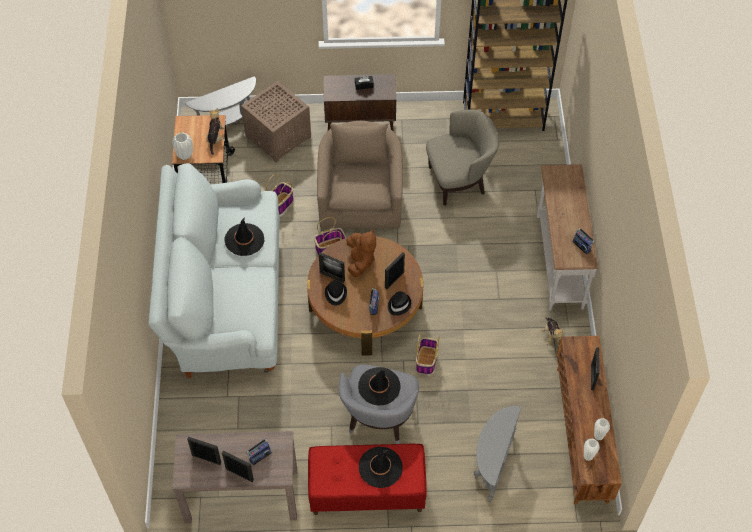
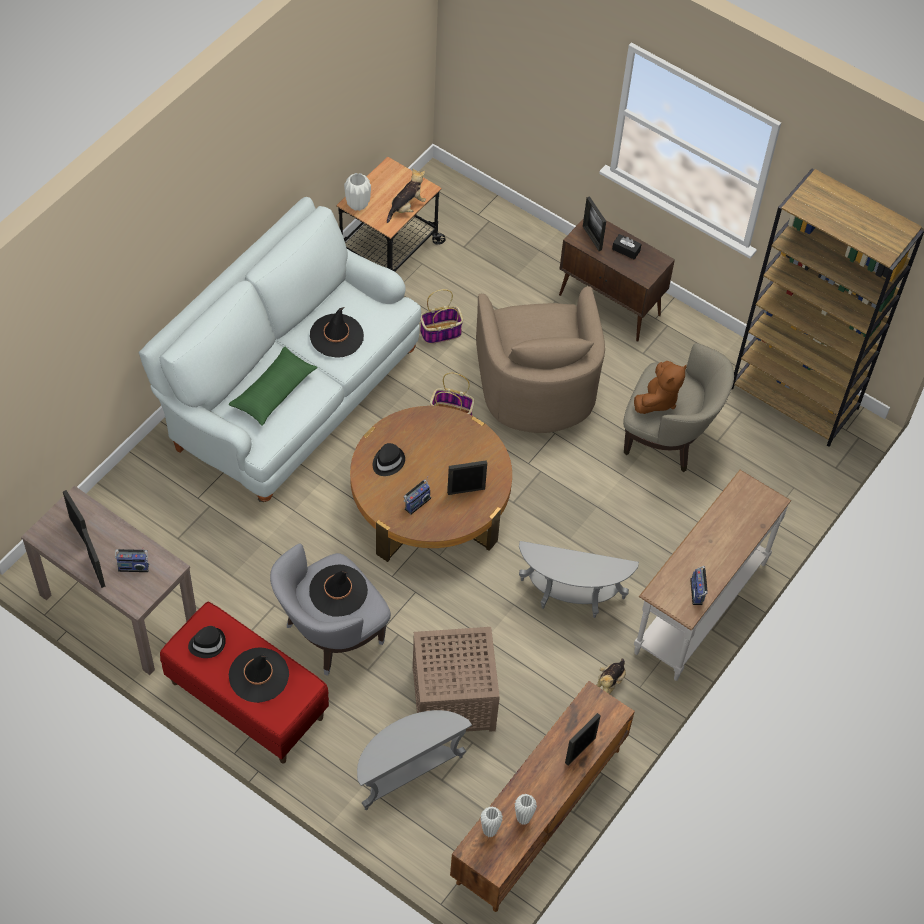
camera: 35 degrees right, 0 degrees up
(228, 124) = (465, 209): grey side table -> grey side table (570, 599)
(237, 297) = (274, 391): none -> green pillow
(278, 135) = (509, 255): brown side table -> brown side table (454, 697)
(332, 277) = (402, 441): picture frame -> picture frame (592, 238)
(360, 261) = (448, 445): brown plush toy -> brown plush toy (657, 400)
(361, 198) = (536, 383): beige armchair -> beige armchair turned 135 degrees clockwise
(398, 305) = (445, 520): black hat -> black hat (207, 643)
(426, 361) = (440, 610): basket -> none

